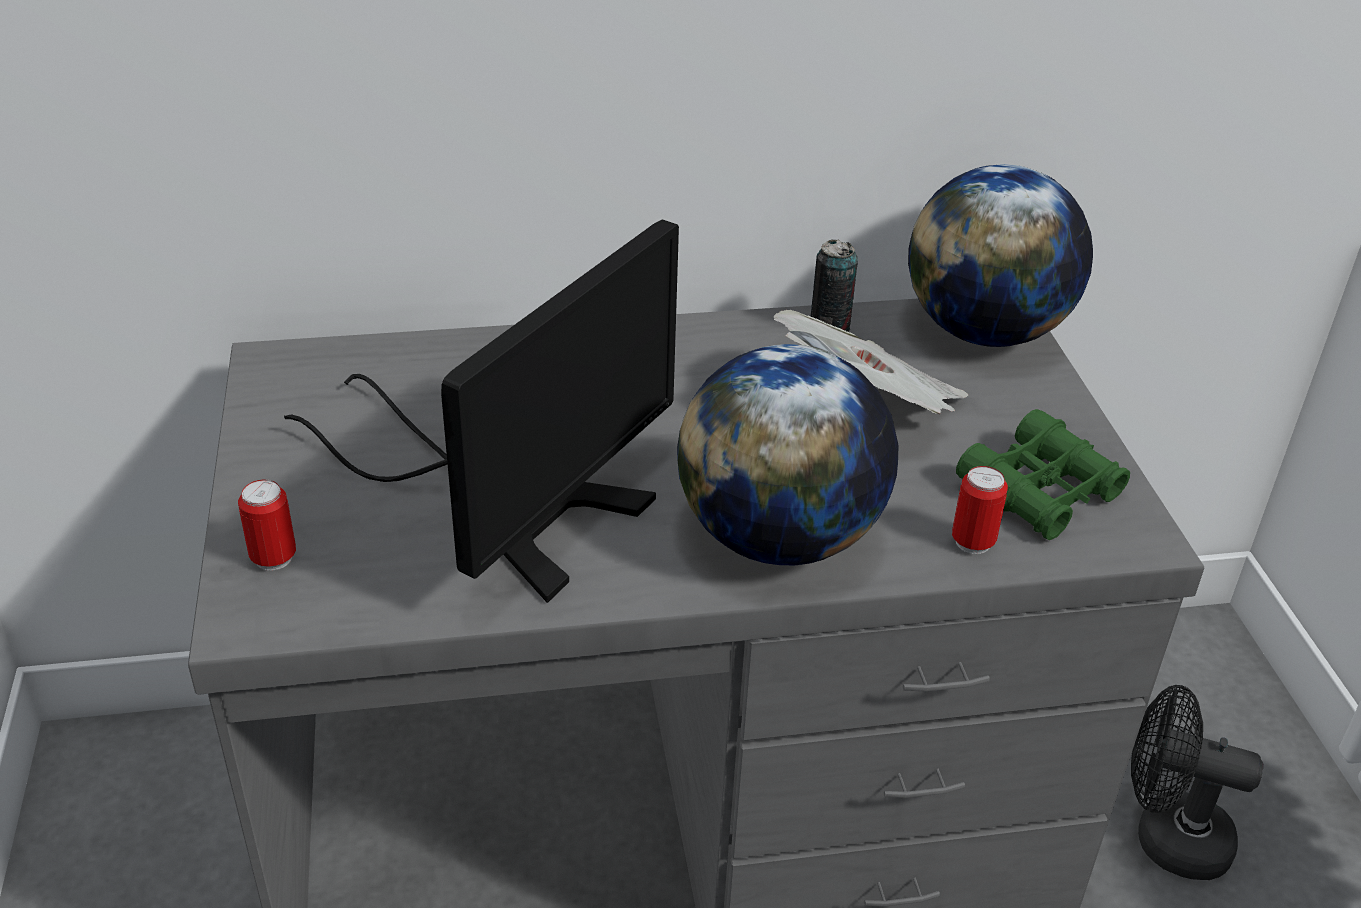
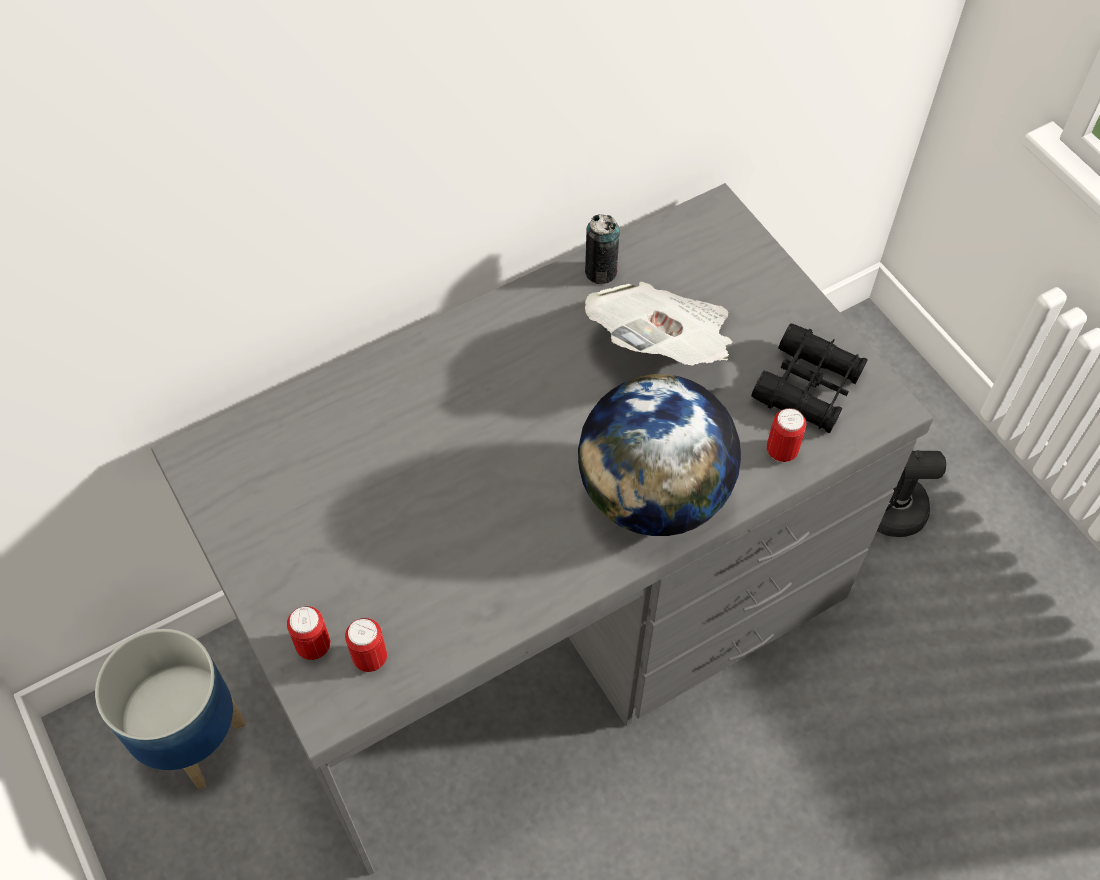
camera: 20 degrees left, 20 degrees up
(182, 798) = (190, 738): none -> planter
(330, 589) = (370, 658): none -> can
(513, 505) = (457, 534): monitor -> none
(985, 332) = (714, 238): globe -> none
(1040, 491) = (808, 387): green binoculars -> black binoculars

